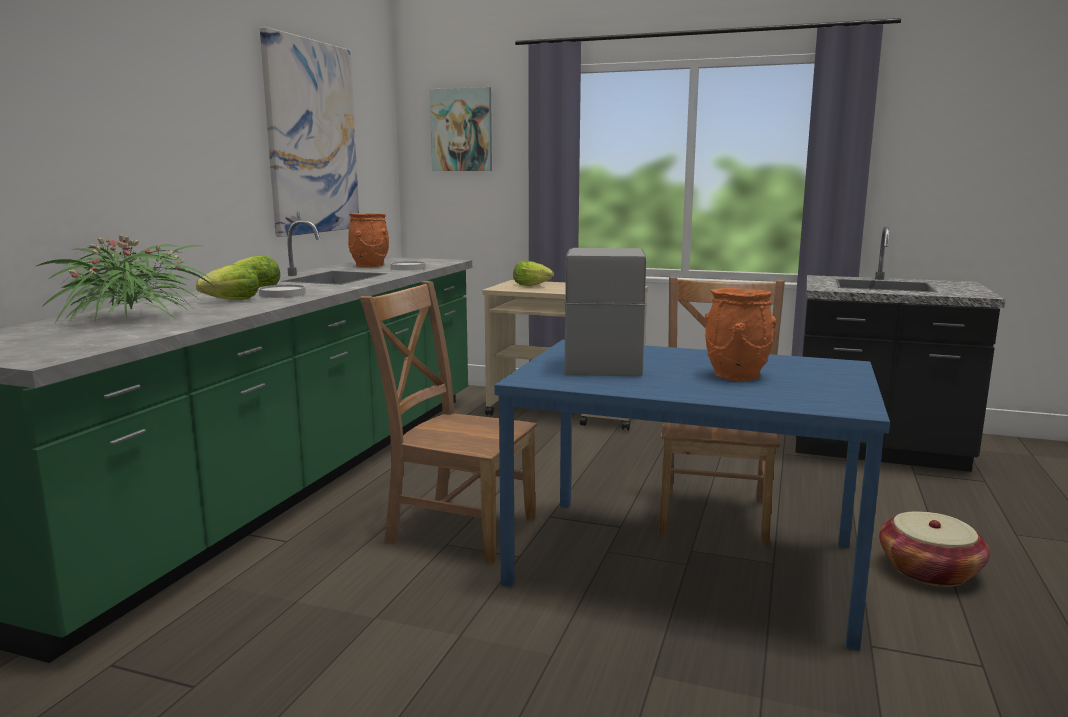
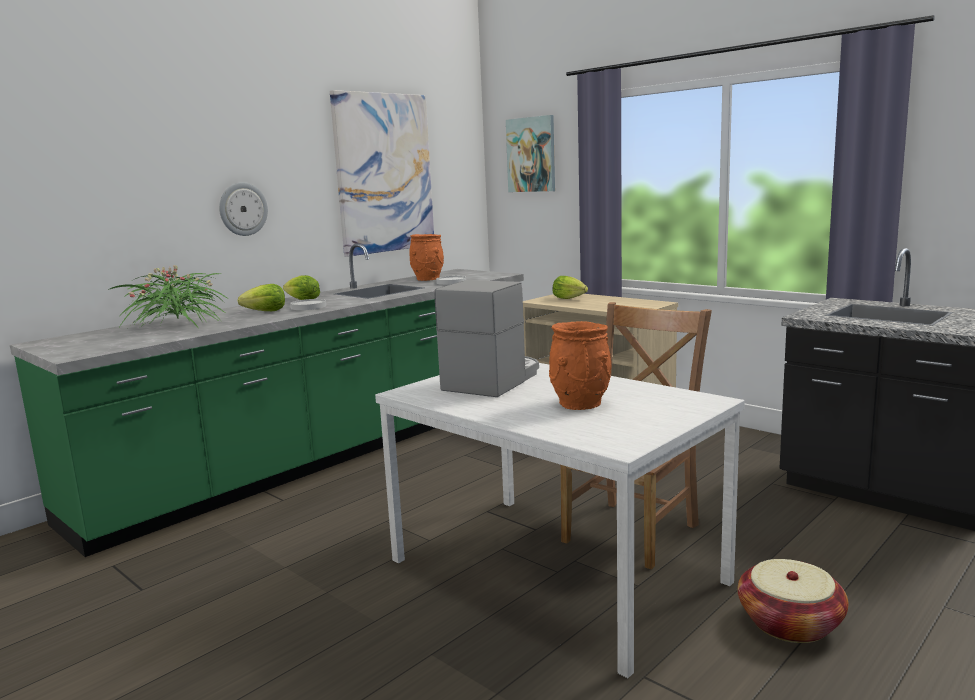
camera: 25 degrees right, 0 degrees up
(170, 167) = (243, 209): none -> wall clock
(456, 528) = (405, 509): brown chair -> none
(681, 564) = (552, 571): blue dining table -> white dining table

